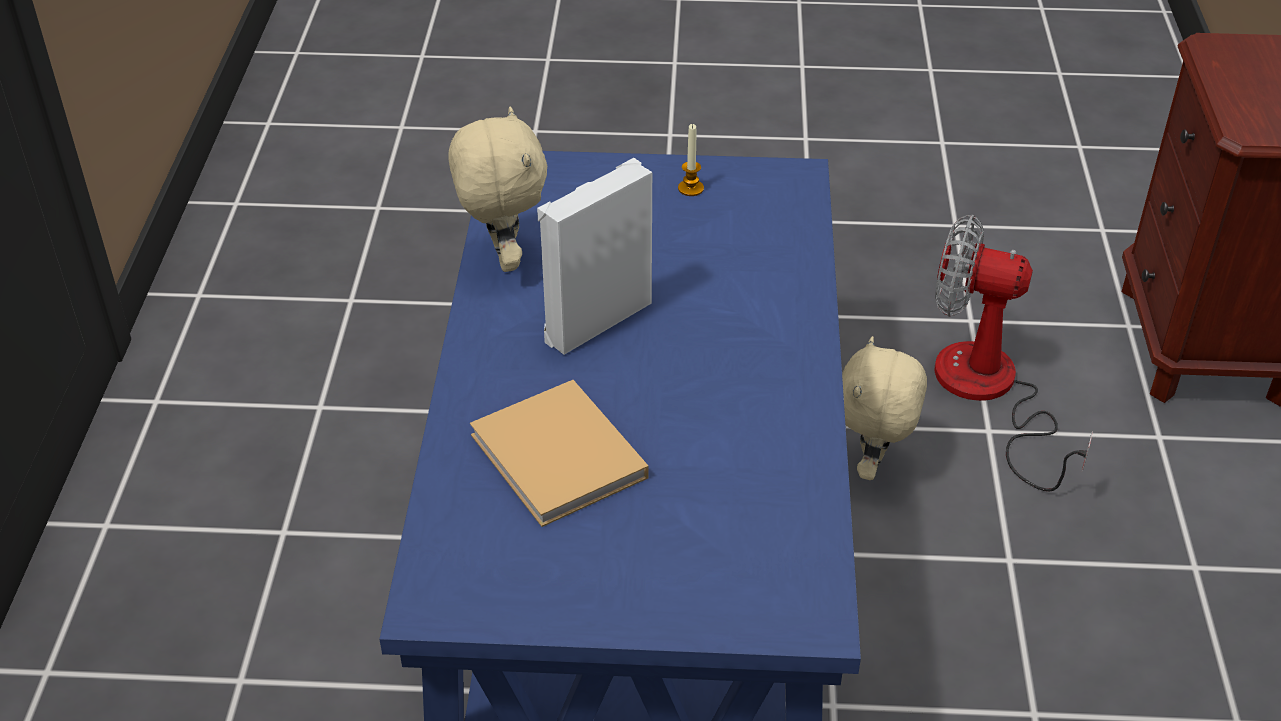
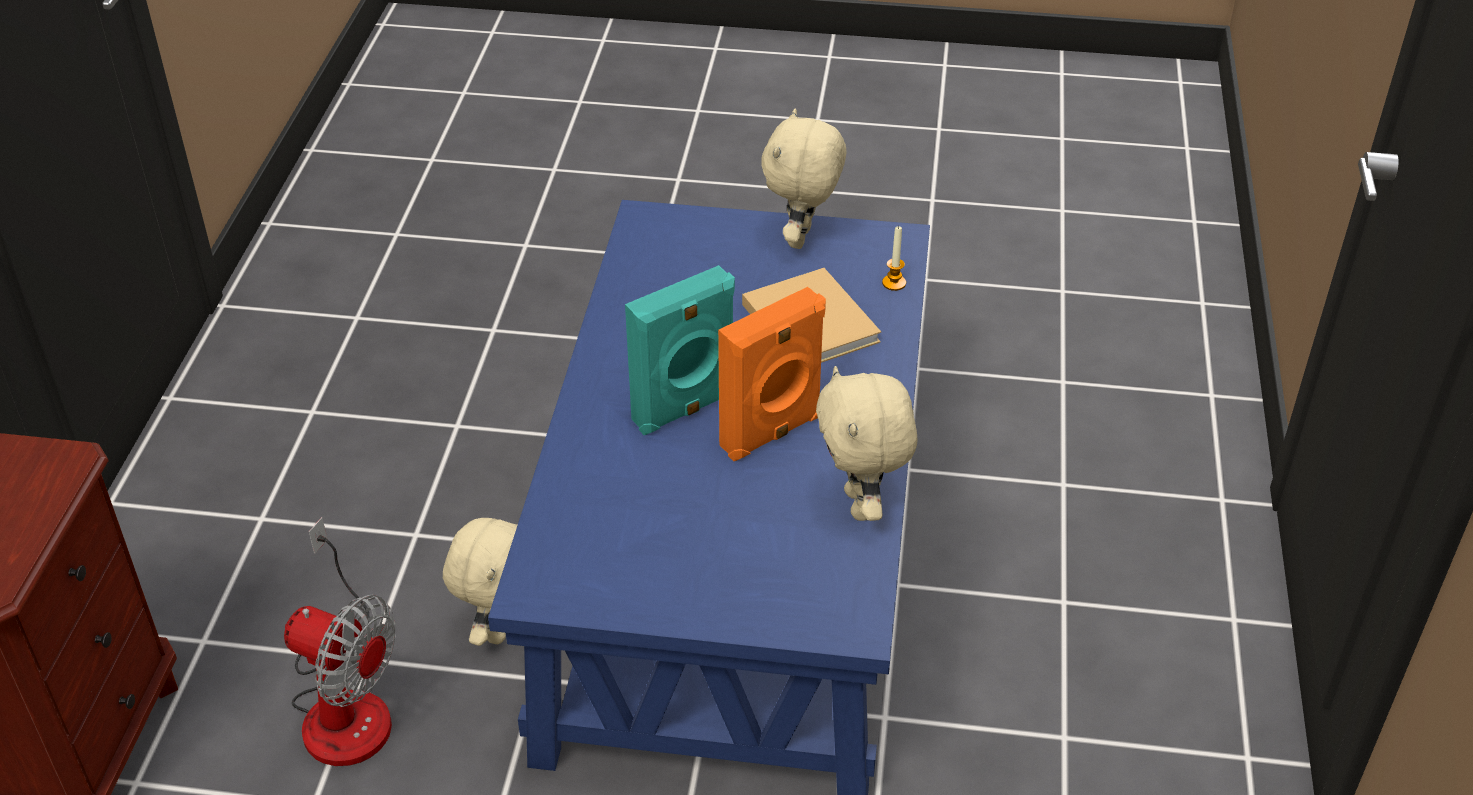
camera: 175 degrees left, 0 degrees up
(573, 595) = (802, 238): none -> beige plush toy
(596, 320) = (772, 433): white speaker -> orange speaker
(690, 188) = (655, 582): candle -> candle (894, 283)
(694, 339) = (685, 410): none -> turquoise speaker

